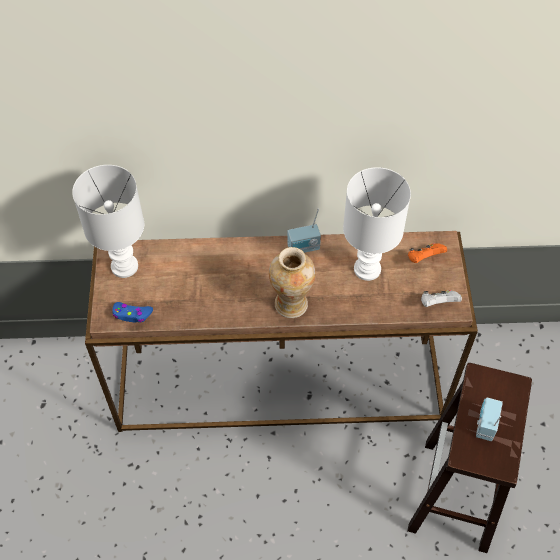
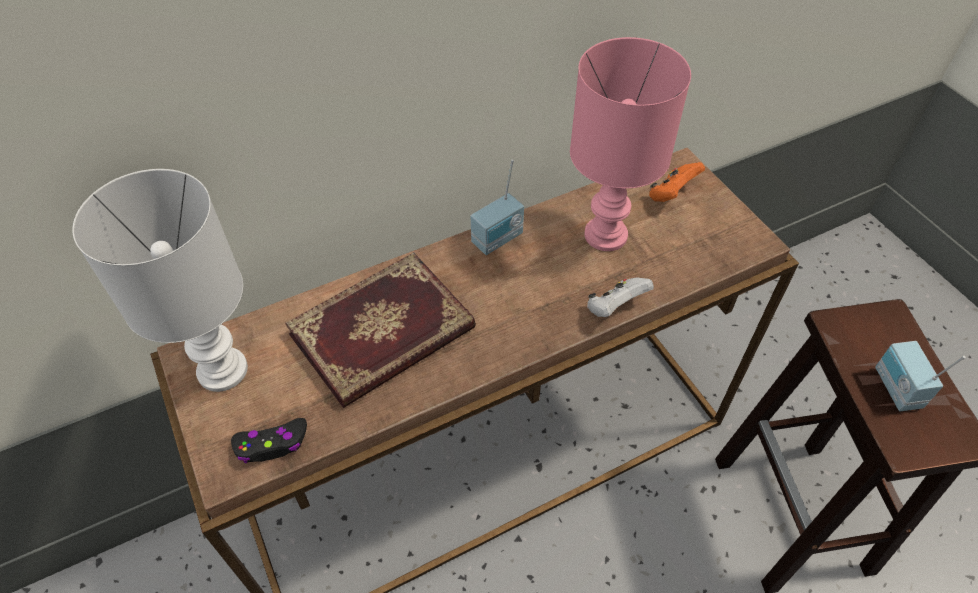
camera: 25 degrees left, 5 degrees down
(132, 314) = (272, 445): blue game controller -> black game controller
(213, 279) = (384, 333): none -> book
(291, 304) = (528, 325): vase -> none
(367, 268) = (604, 234): white table lamp -> pink table lamp
(437, 304) = (731, 245): white game controller -> white game controller (615, 308)

